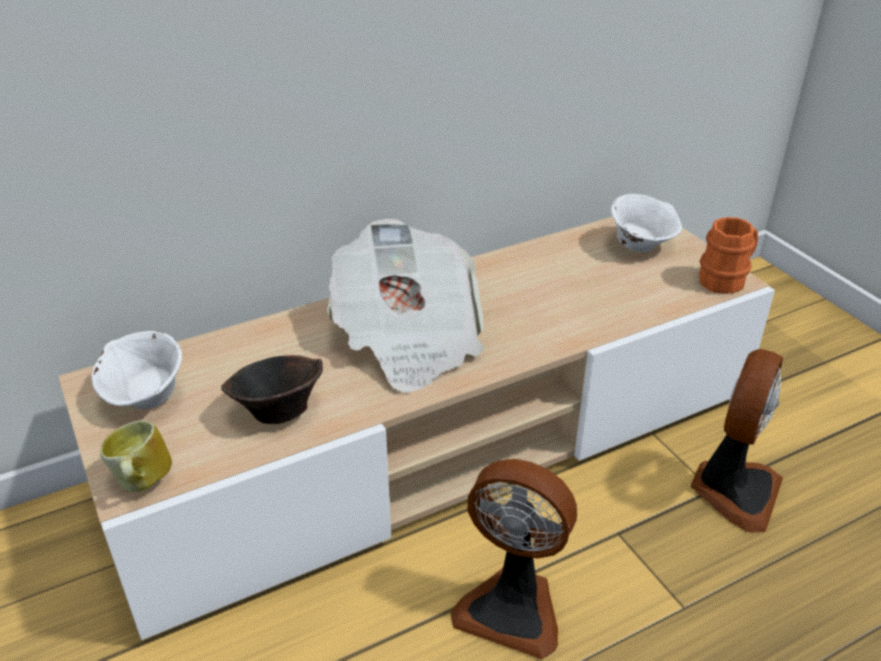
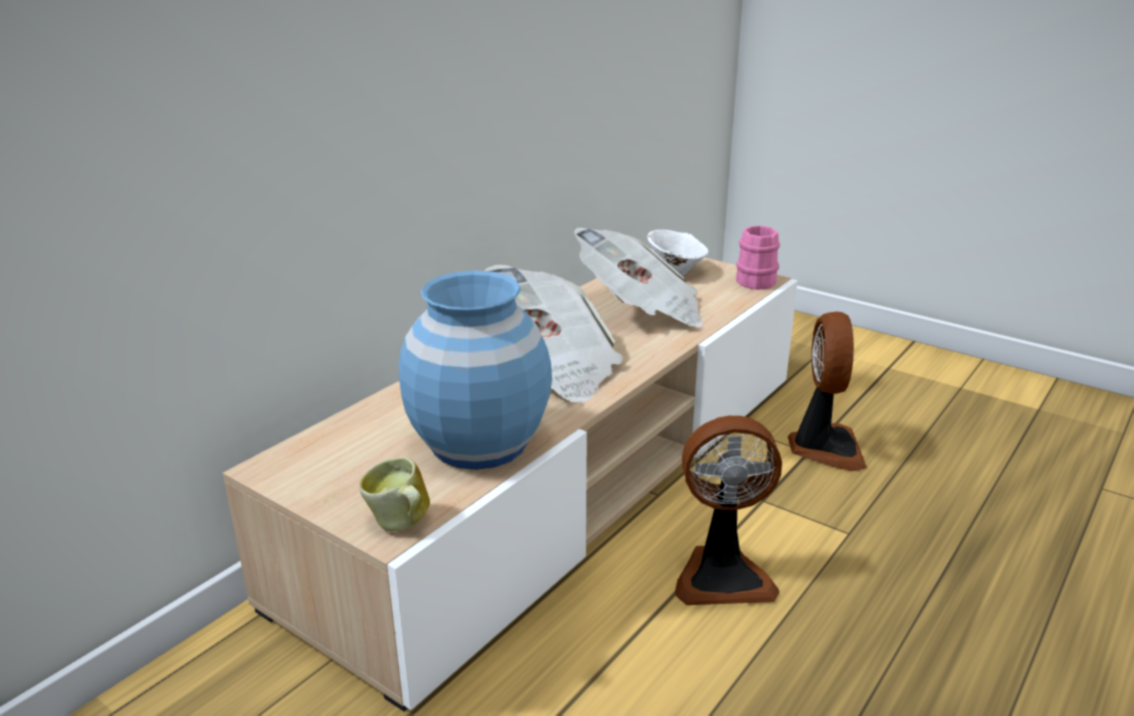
camera: 25 degrees left, 10 degrees down
(146, 399) = (339, 465): white bowl -> none
(277, 411) = (478, 443): brown bowl -> blue vase
(562, 289) = (641, 310): none -> newspaper
(726, 279) = (758, 280): orange mug -> pink mug

